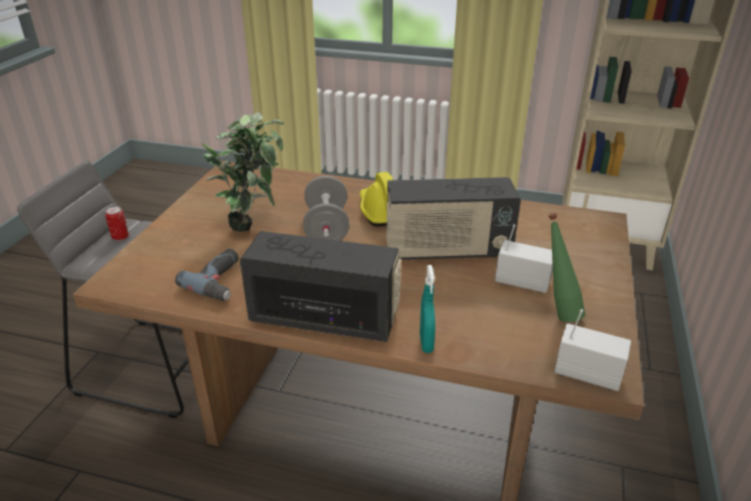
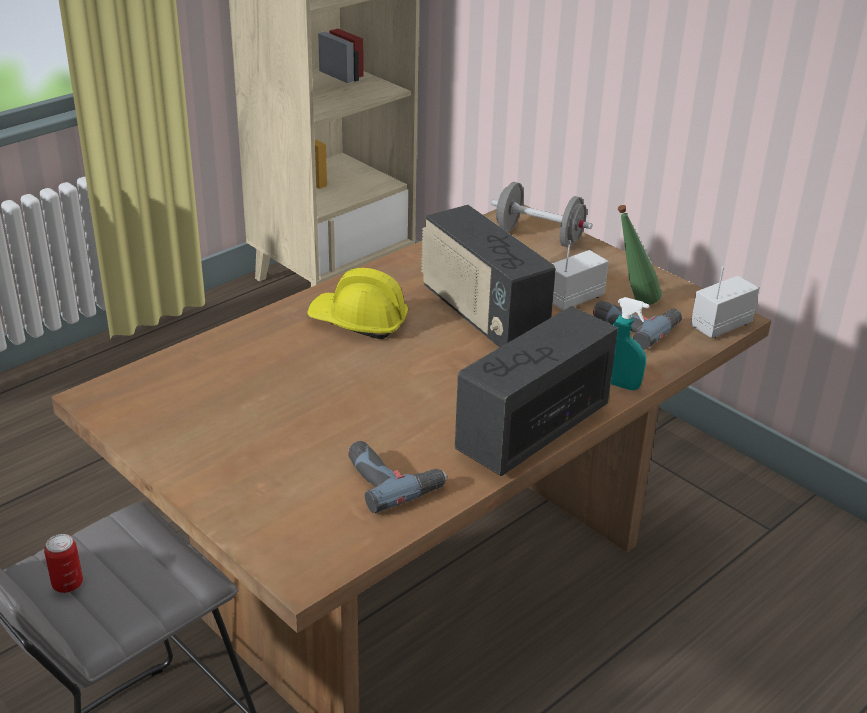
camera: 60 degrees left, 0 degrees up
(253, 223) = (280, 419): potted plant -> none
(326, 228) = (352, 370): grey dumbbell -> grey dumbbell (539, 236)
(447, 251) = (481, 315): radio -> radio turned 120 degrees clockwise
(524, 324) = (635, 325): none -> power drill

